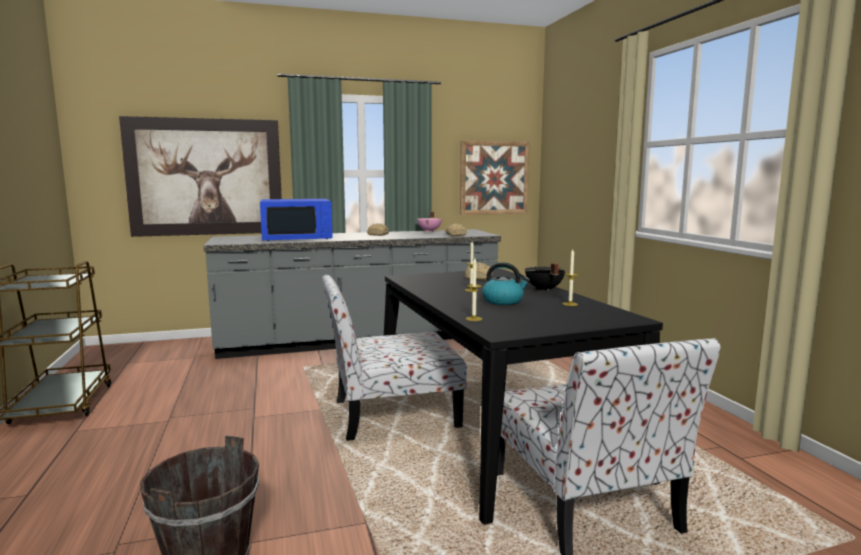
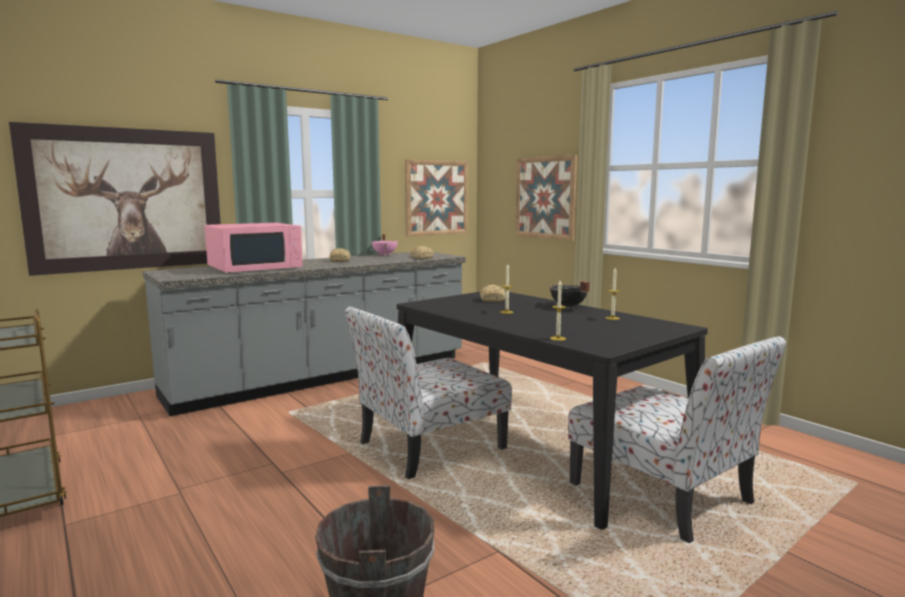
camera: 20 degrees left, 0 degrees up
(297, 237) = (255, 267): blue microwave -> pink microwave
(503, 301) = (554, 320): kettle -> none
(593, 177) = (545, 197): none -> picture

